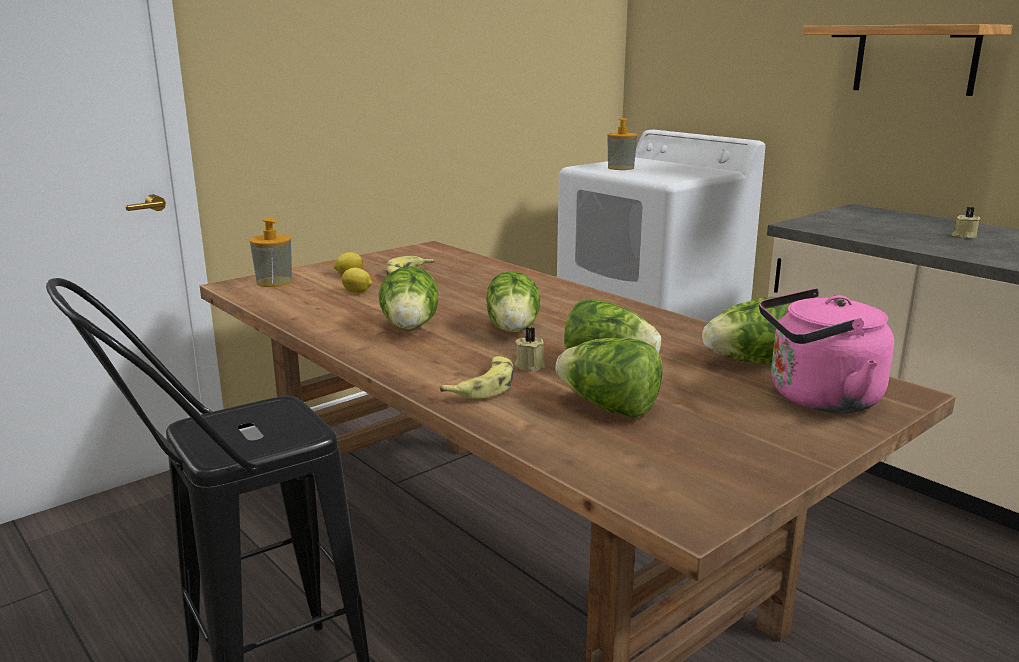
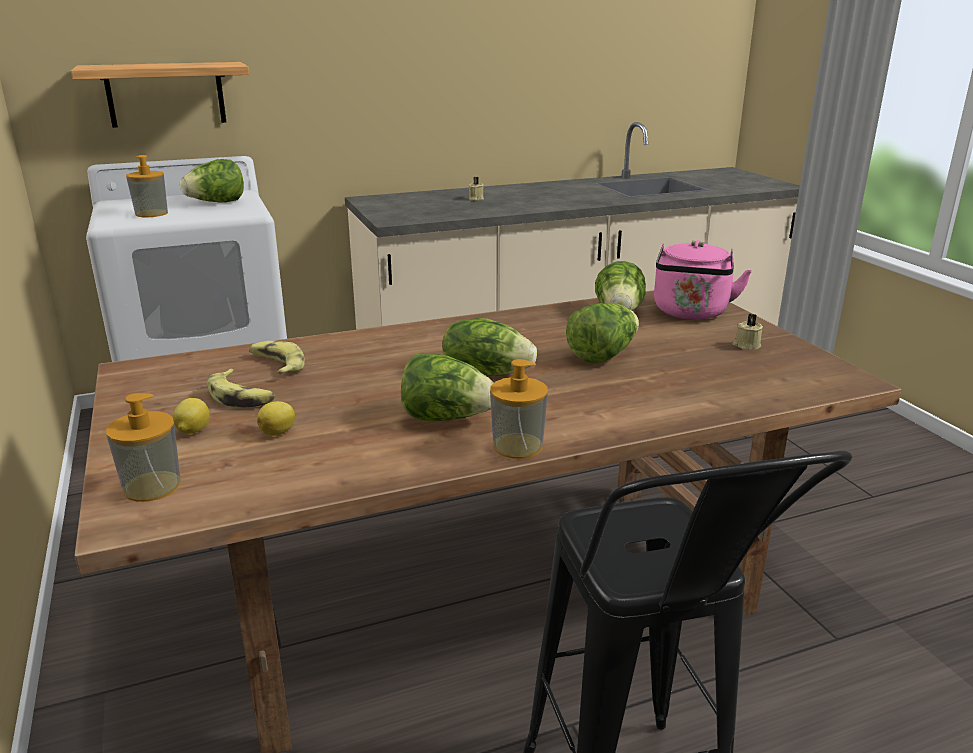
camera: 70 degrees left, 5 degrees up
(373, 356) = (517, 446): none -> soap dispenser
(483, 386) = (625, 406): banana -> banana (276, 365)
(530, 365) = (586, 381): beige candle -> beige candle (746, 345)
(609, 408) = (687, 370): lettuce -> lettuce (216, 203)
(915, 59) = (369, 65): shelf -> shelf (165, 94)

